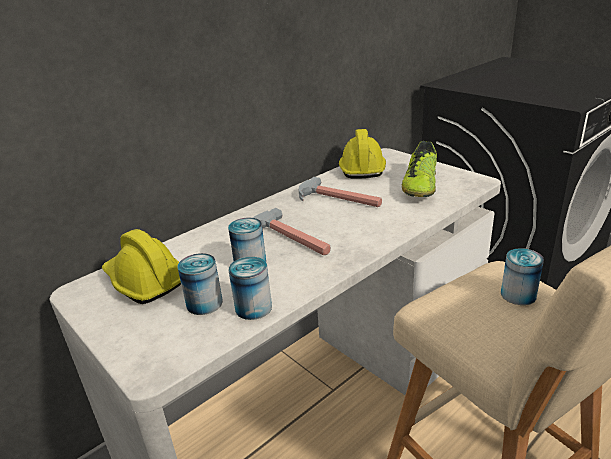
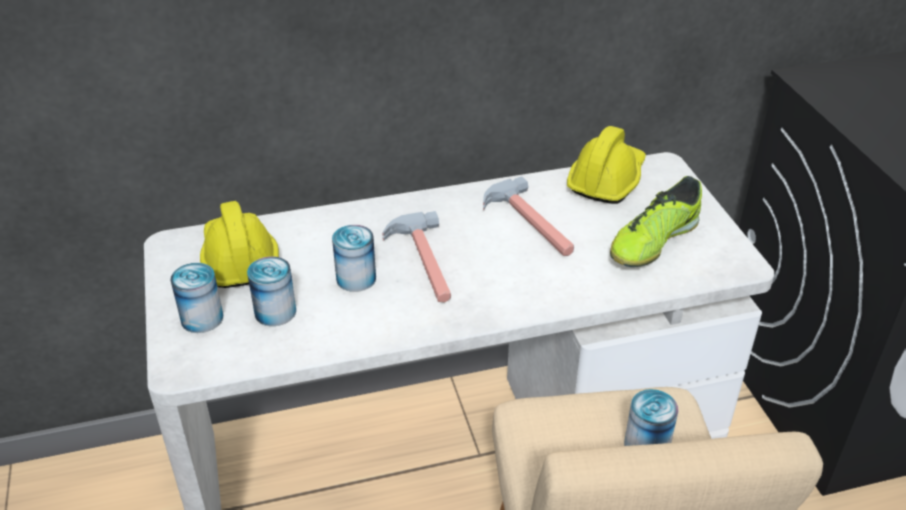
camera: 25 degrees right, 10 degrees up
(253, 307) = (316, 338): can -> can (202, 318)

